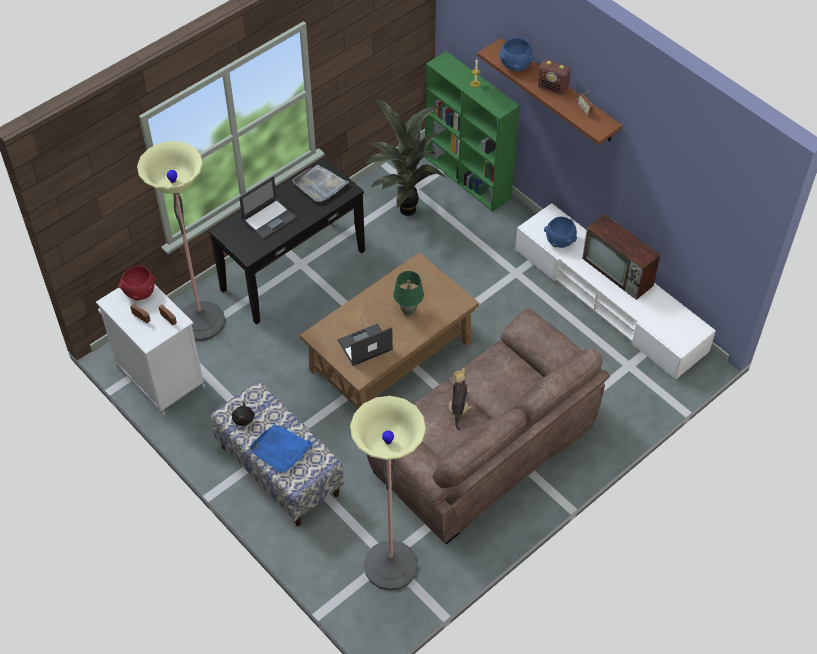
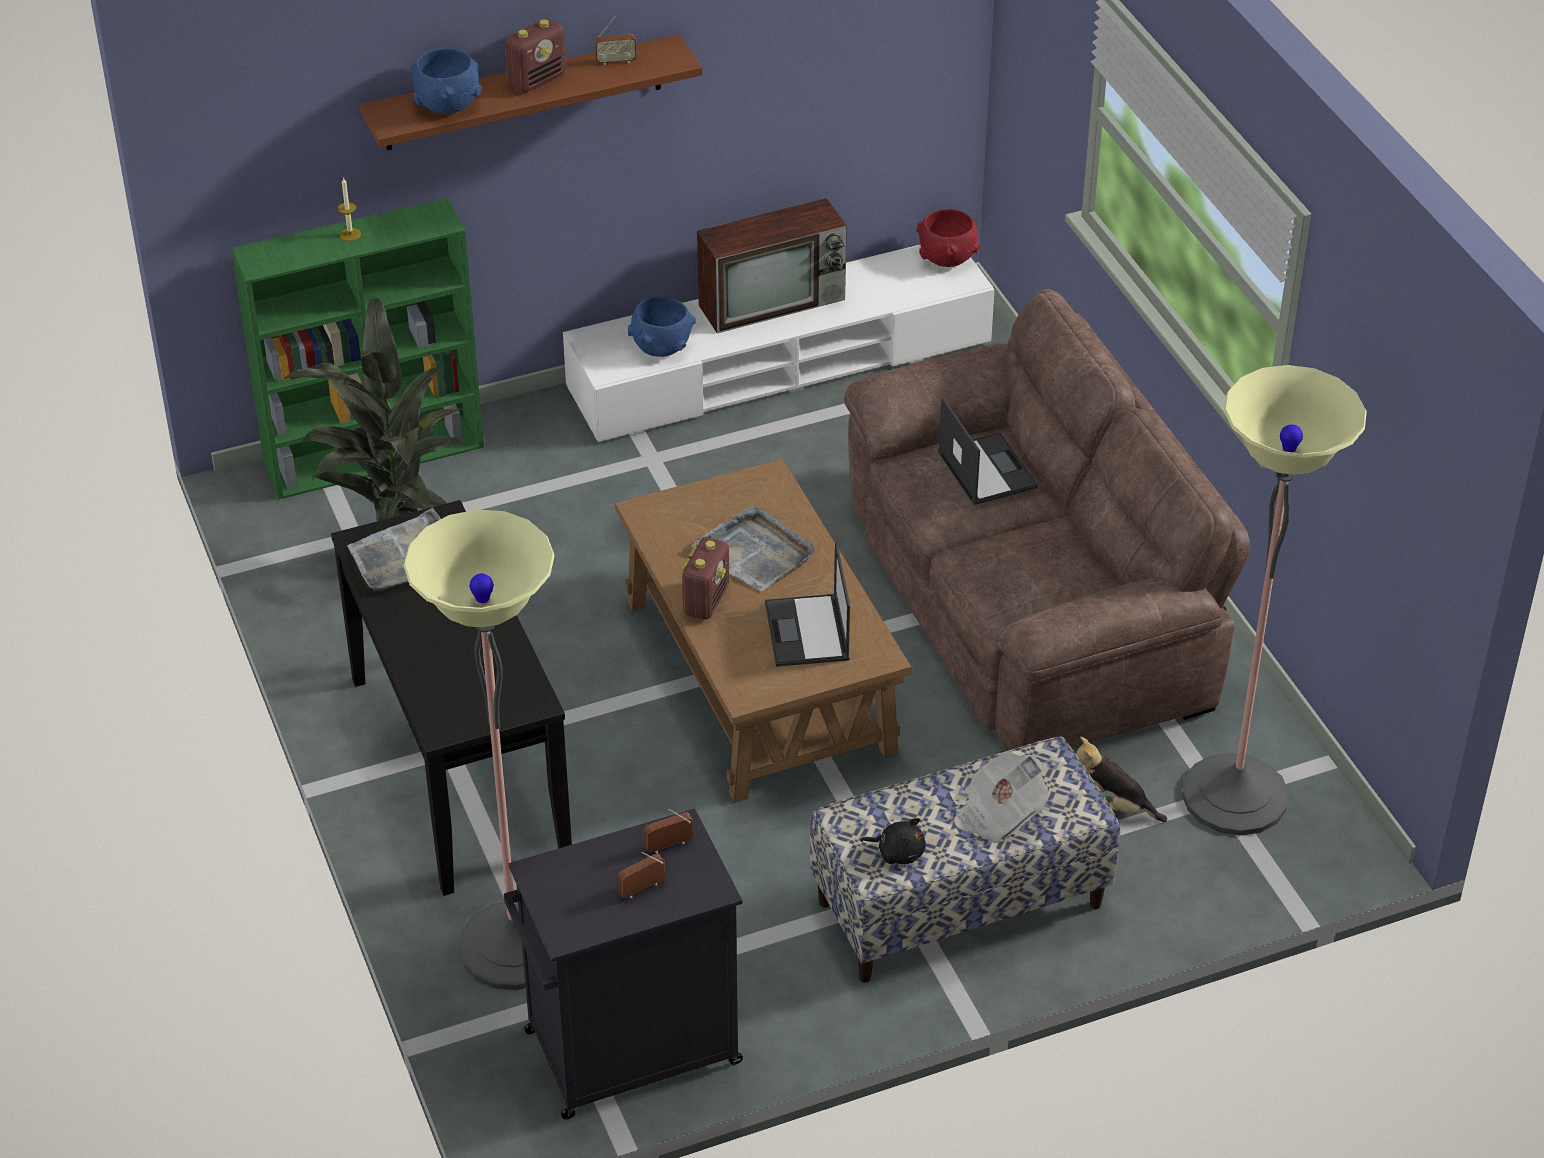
camera: 70 degrees left, 10 degrees down
(140, 292) = (567, 877): red bowl -> red bowl (947, 259)
(159, 376) = (628, 1049): white cabinet -> black cabinet
(270, 218) = (452, 650): laptop -> laptop (986, 469)
(280, 449) = (998, 814): blue tray -> newspaper
(369, 303) = (706, 600): none -> radio
(408, 311) = (755, 553): green table lamp -> grey tray
(459, 407) = (1012, 543): plush toy -> plush toy (1113, 805)

